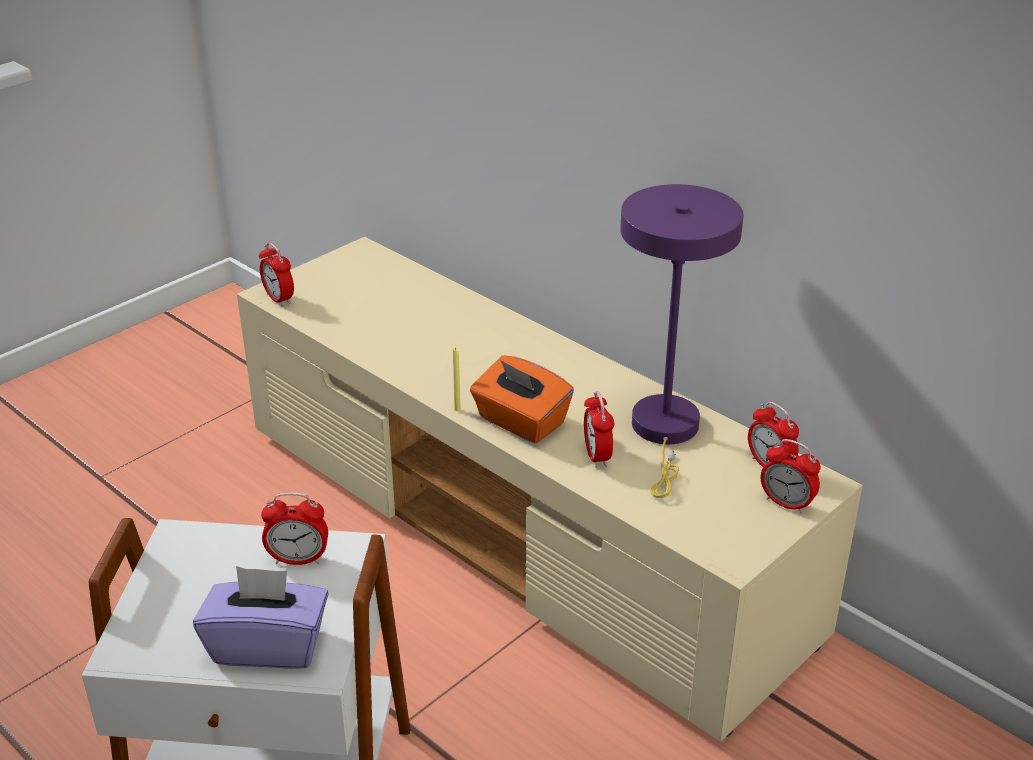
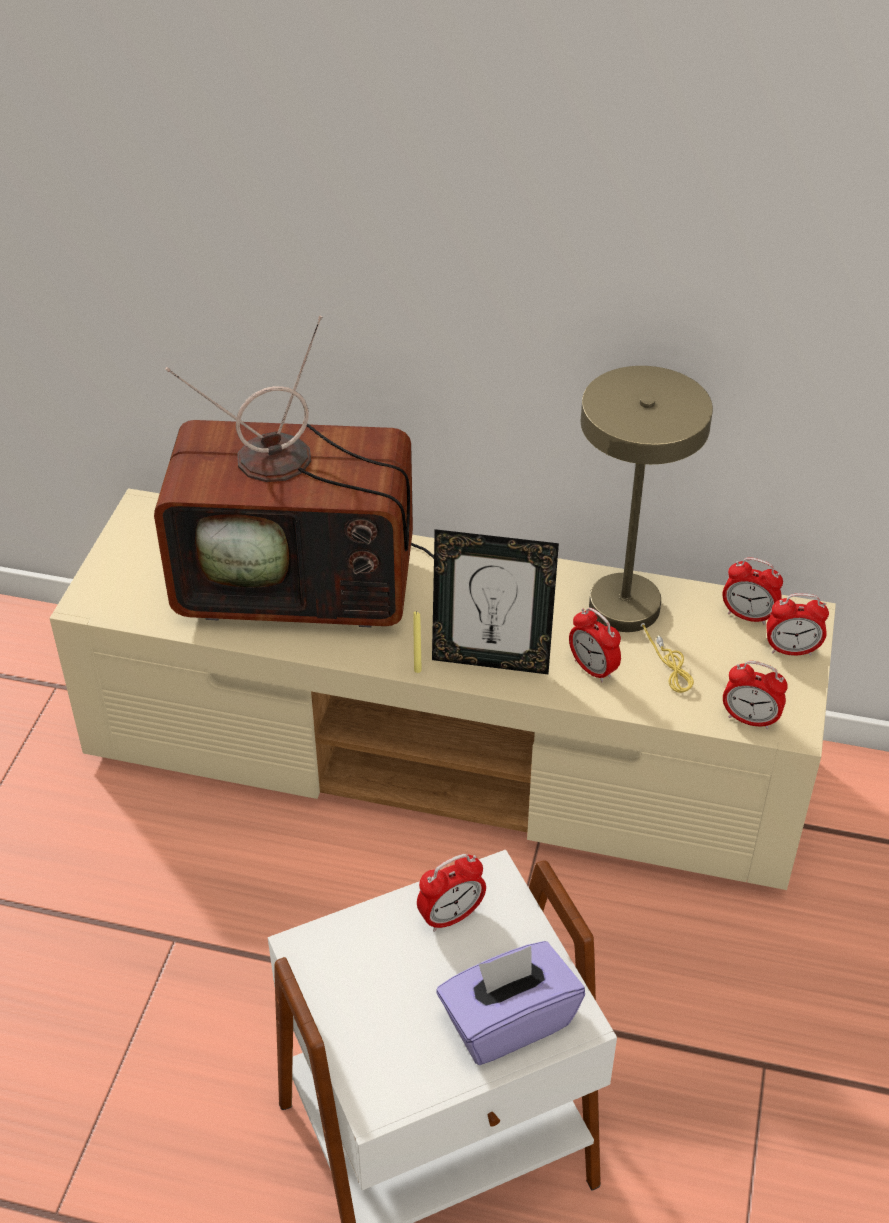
camera: 30 degrees left, 10 degrees up
(279, 299) = (106, 607): alarm clock -> alarm clock (750, 719)
(429, 328) = (305, 583): none -> television
(520, 422) = (491, 660): orange tissue box -> picture frame
(666, 432) = (632, 616): purple table lamp -> beige table lamp

